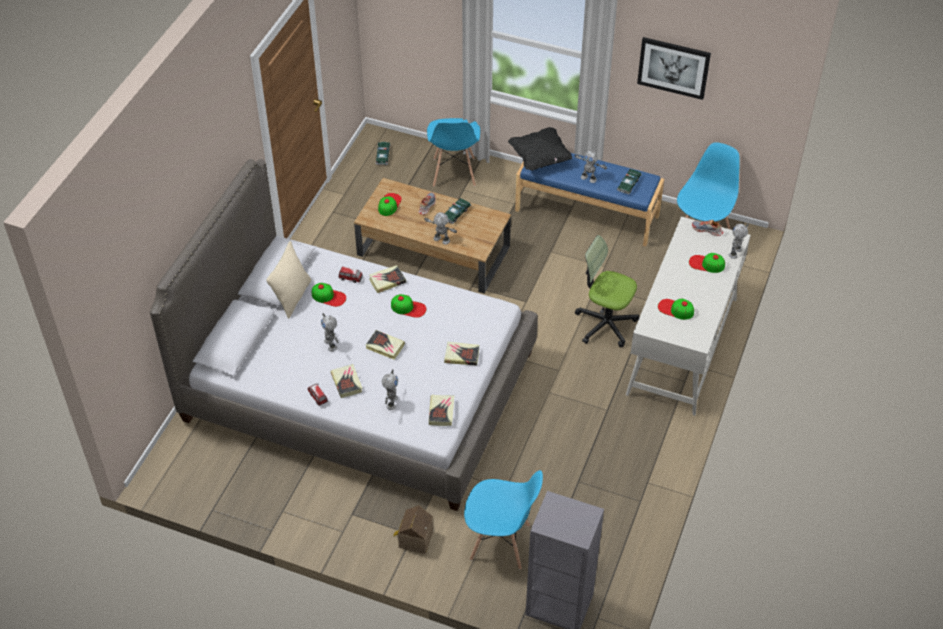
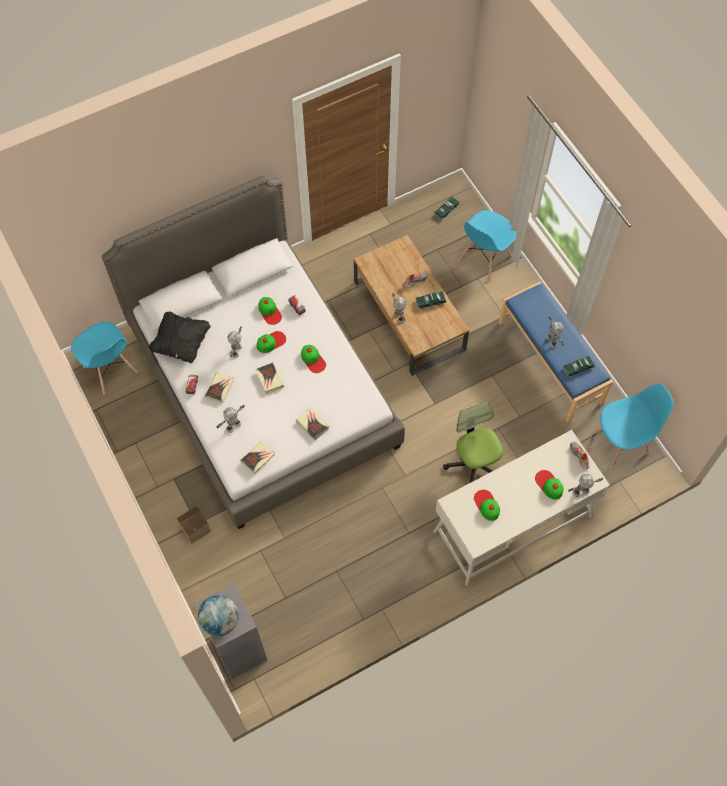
camera: 40 degrees right, 15 degrees up
(292, 297) = (246, 295): beige pillow -> none
(387, 281) = (319, 327): book -> none
(389, 204) = (391, 261): cap -> cap (271, 342)
(500, 543) = (244, 574): blue chair -> blue chair (110, 370)
(540, 158) = (532, 298): black pillow -> black pillow (181, 342)
(568, 527) = (220, 620): none -> globe
(673, 67) = (651, 306): picture -> none

